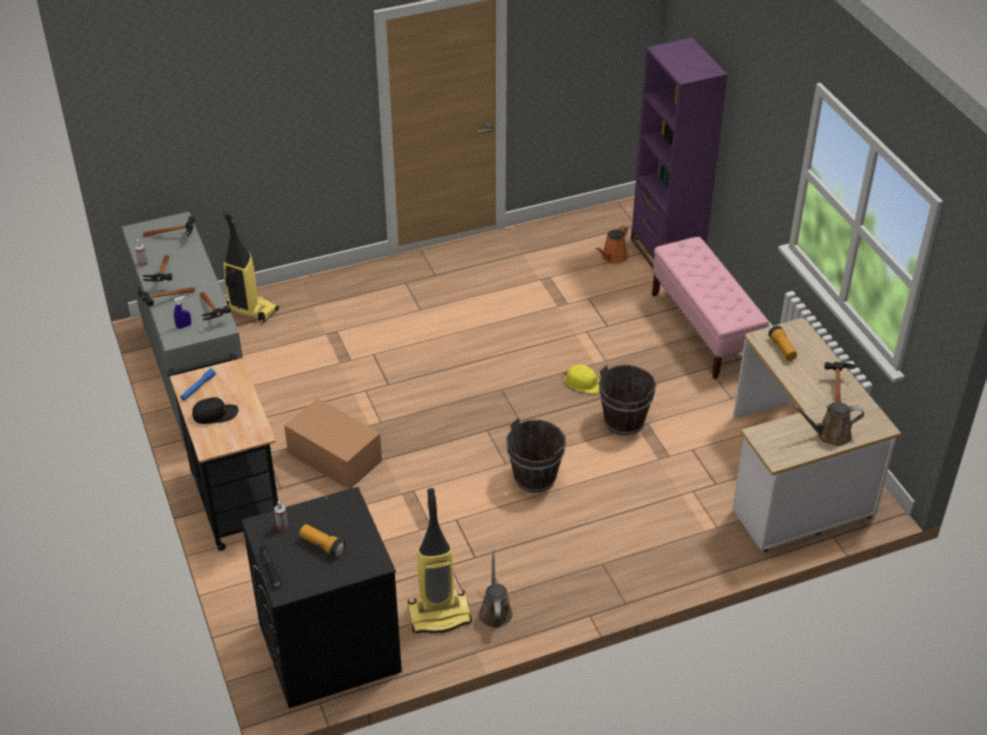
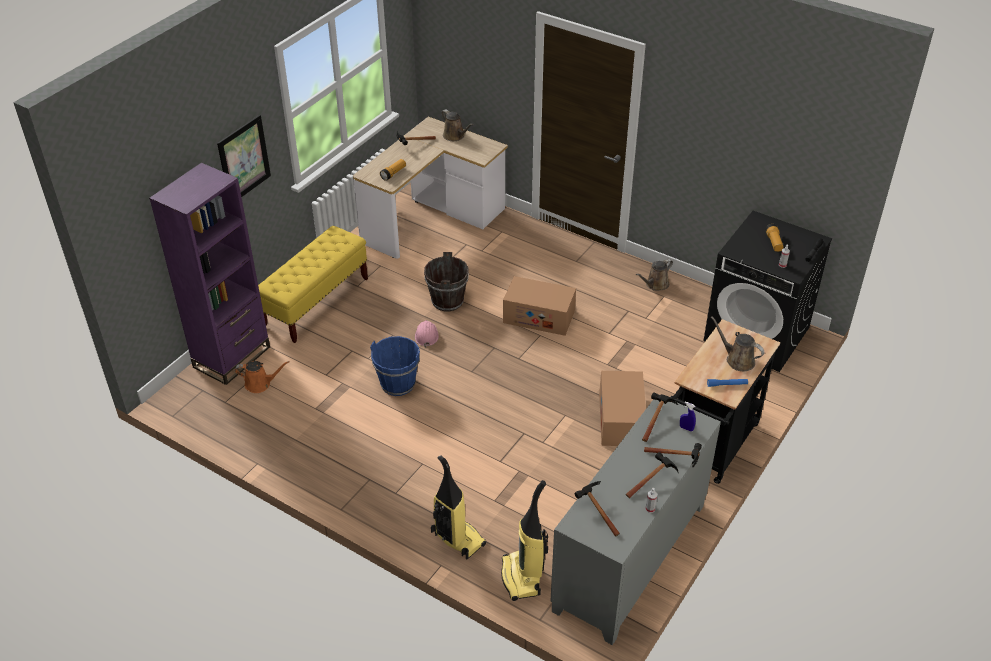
camera: 125 degrees left, 0 degrees up
(215, 414) = (737, 360): black cap -> brown watering can
(439, 614) = (683, 304): vacuum cleaner -> vacuum cleaner (457, 539)
(532, 335) = (398, 384): none -> blue bucket
(534, 478) = (539, 316): brown bucket -> cardboard box
(583, 382) = (426, 335): yellow hard hat -> pink hard hat
(704, 330) = (316, 302): pink bench -> yellow bench
(761, 138) = (244, 159): none -> picture

